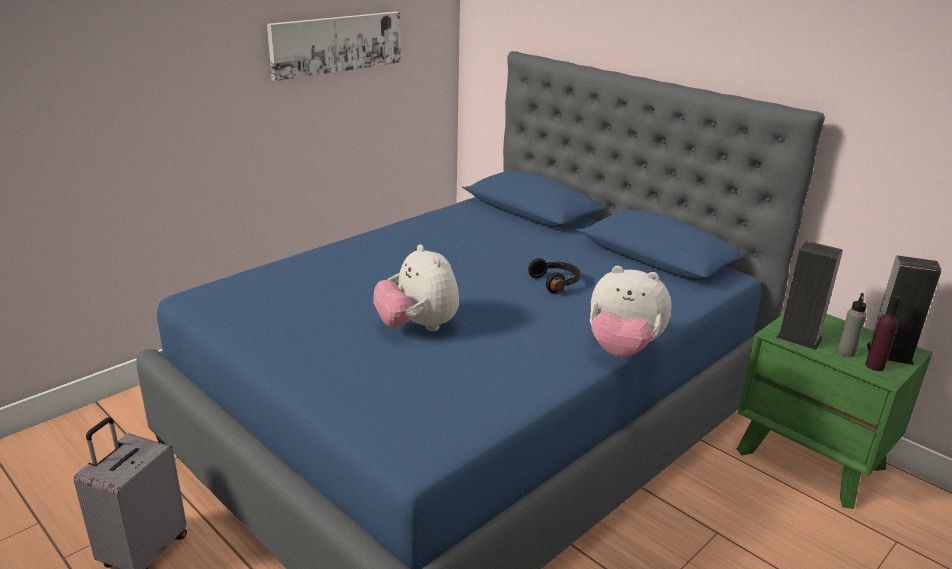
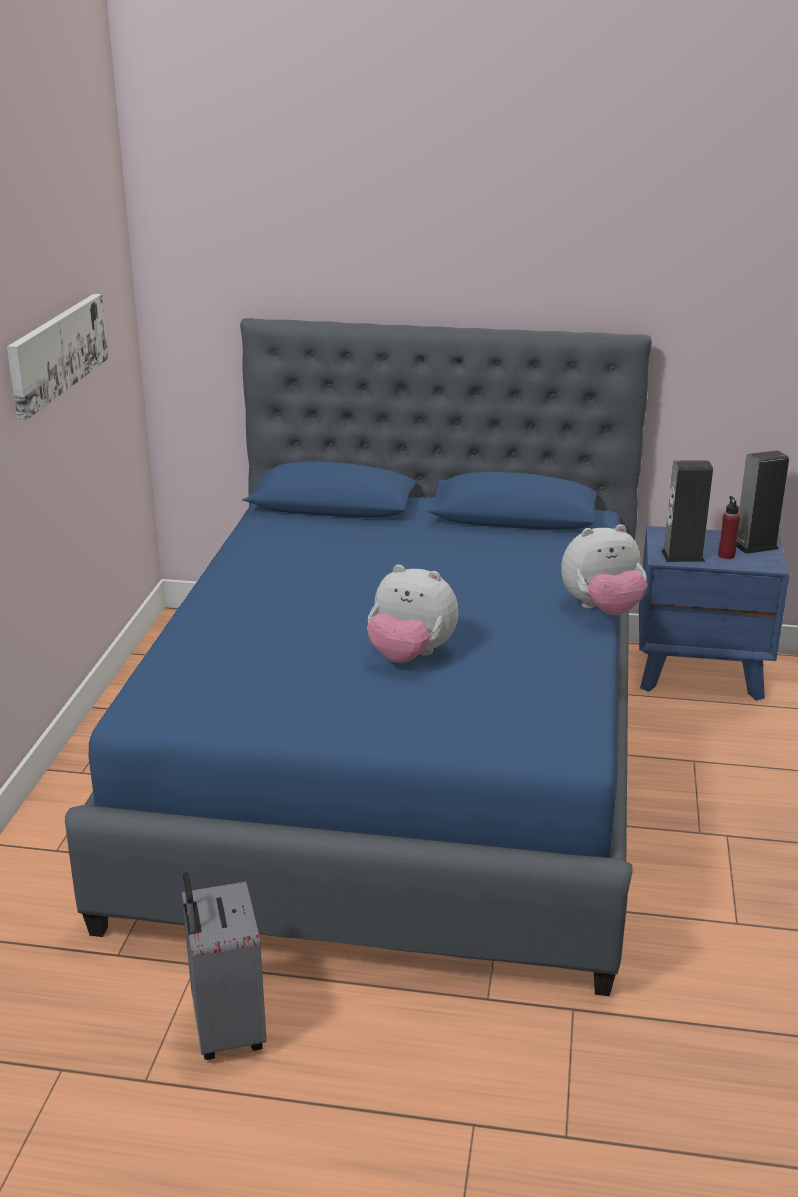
camera: 35 degrees left, 0 degrees up
(556, 282) = (467, 571): black headphones -> none
(811, 459) = (700, 672): green nightstand -> blue nightstand
(846, 352) = (726, 555): grey bottle -> red bottle
(874, 366) = (756, 559): purple bottle -> none

